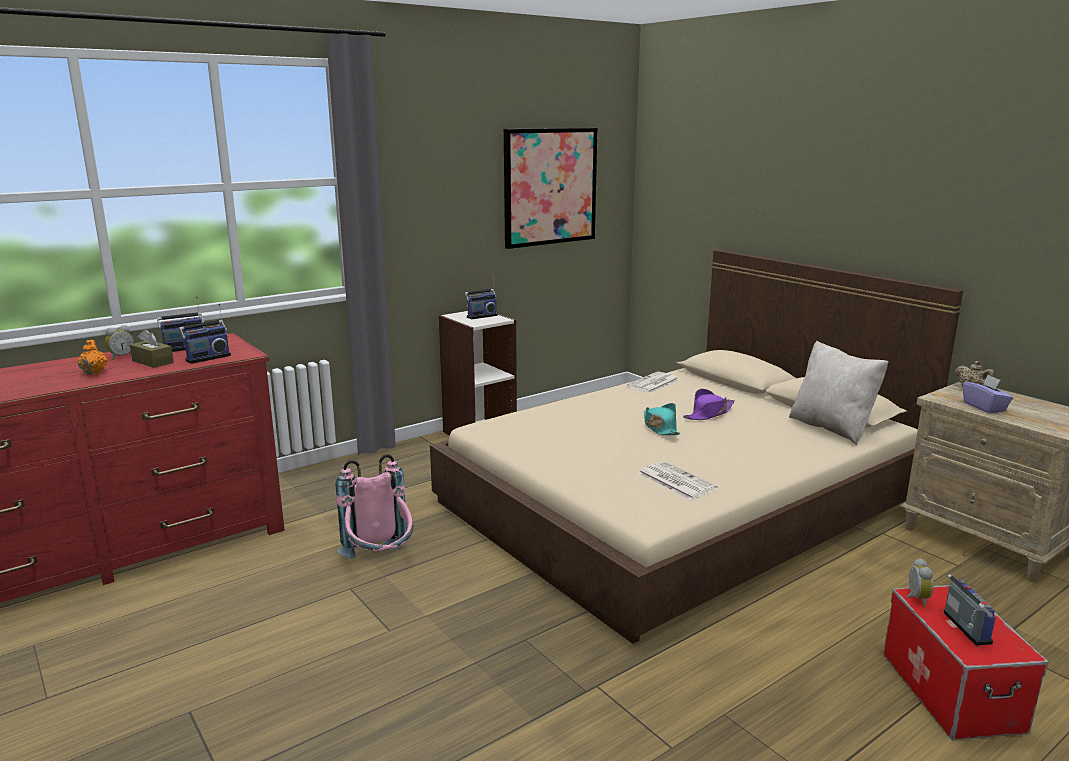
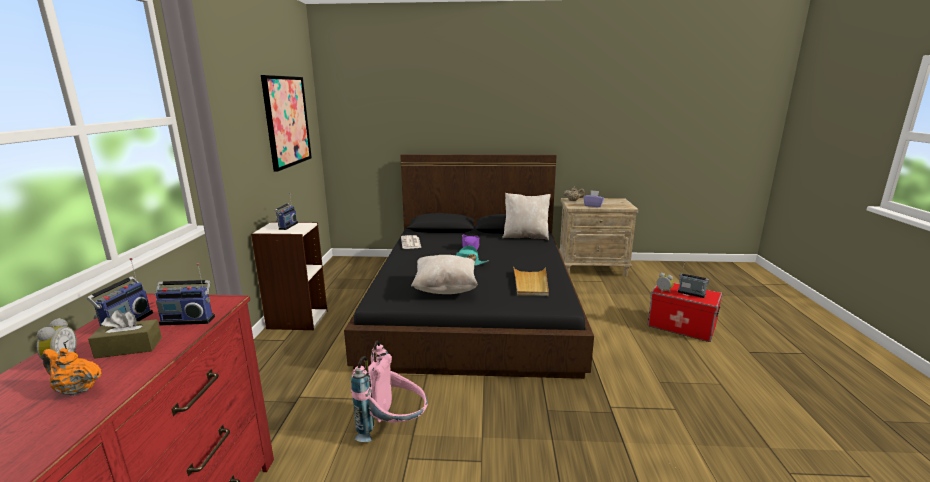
camera: 50 degrees left, 0 degrees up
(207, 357) = (189, 319): radio -> radio turned 90 degrees clockwise
(565, 444) = (445, 289): none -> beige pillow
(675, 481) = (530, 283): newspaper -> beige tray
(682, 499) = (474, 302): beige bed -> black bed

